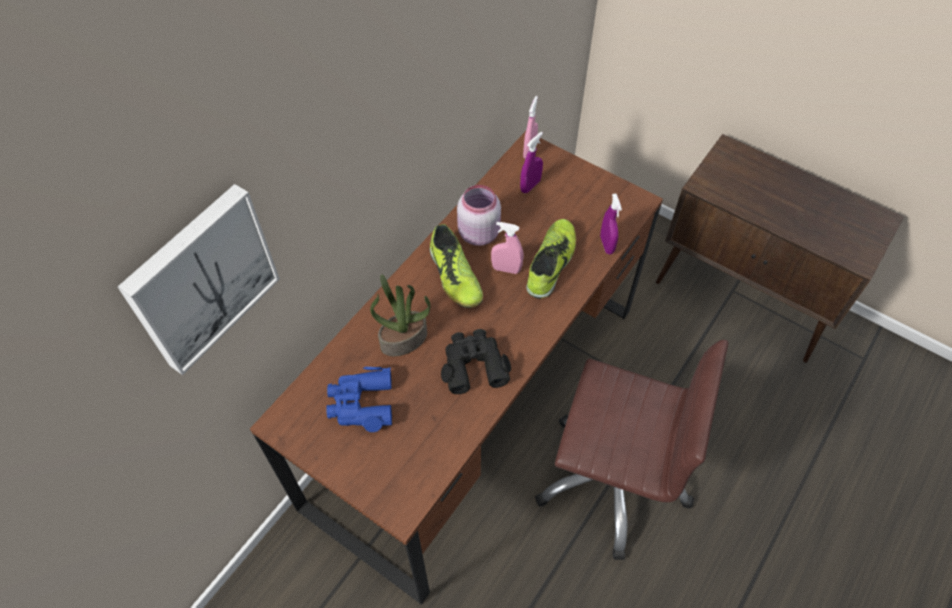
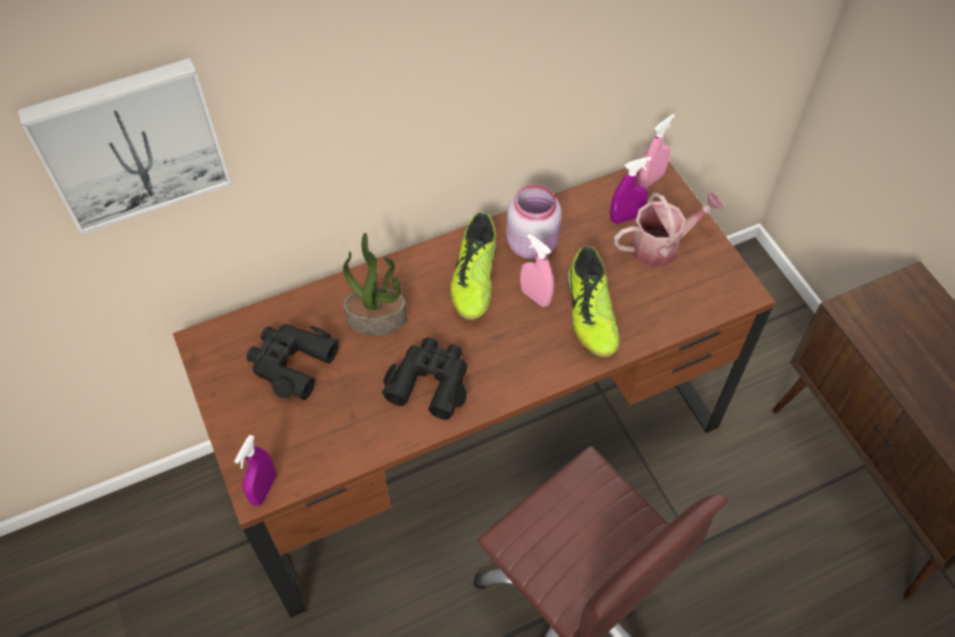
camera: 30 degrees right, 0 degrees up
(361, 403) = (291, 363): blue binoculars -> black binoculars
(551, 263) = (590, 314): shoe -> shoe turned 120 degrees clockwise
(566, 194) = (661, 245): none -> watering can
(606, 245) = (669, 323): purple spray bottle -> purple spray bottle (264, 489)

